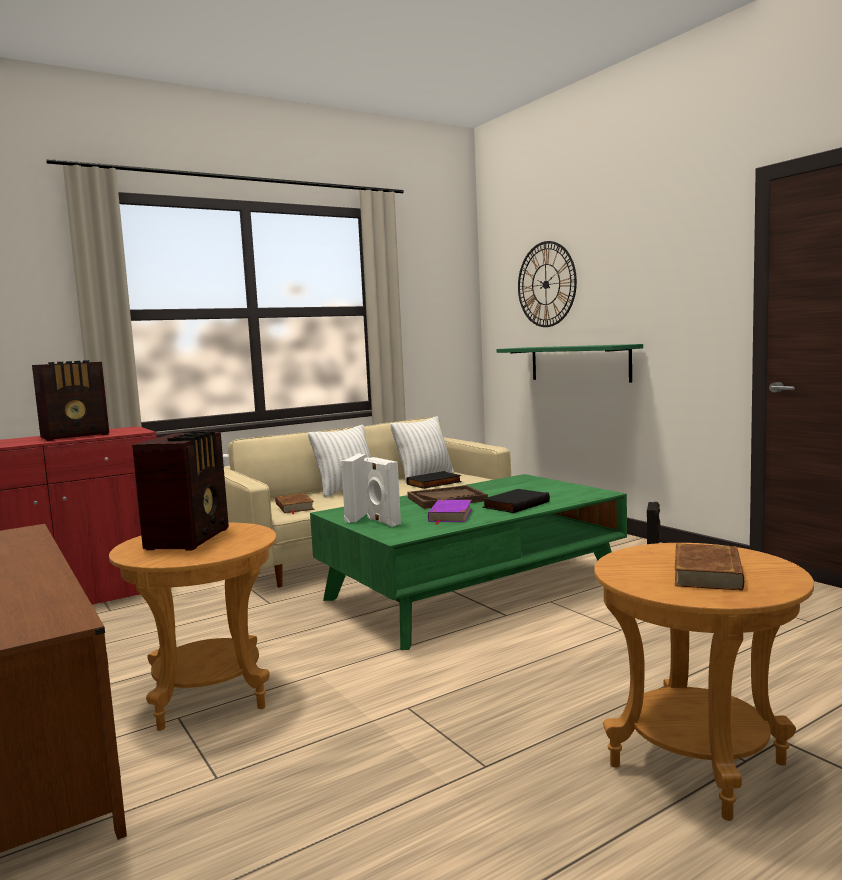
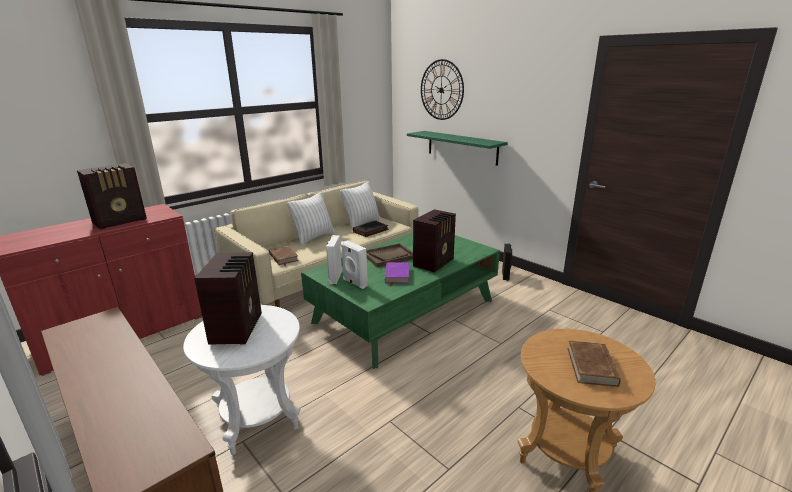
camera: 10 degrees left, 15 degrees up
(209, 696) = (258, 419): brown side table -> white side table
(515, 504) = (434, 262): black book -> radio

